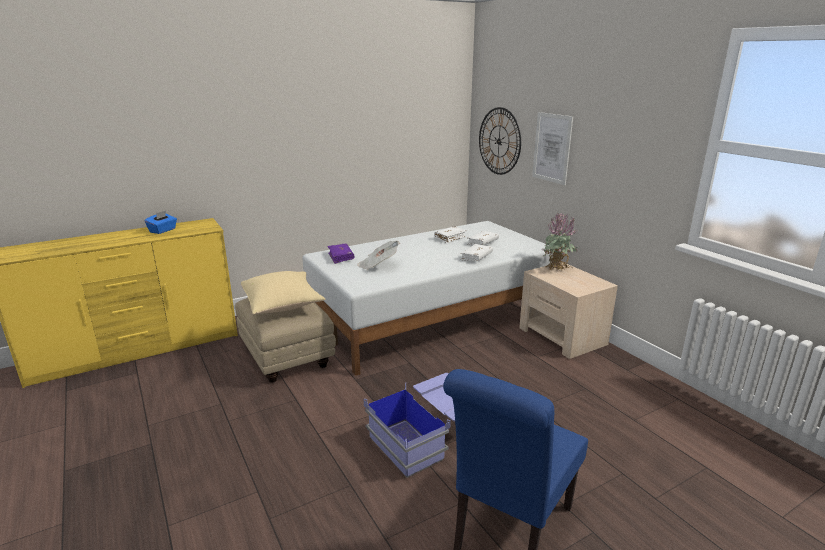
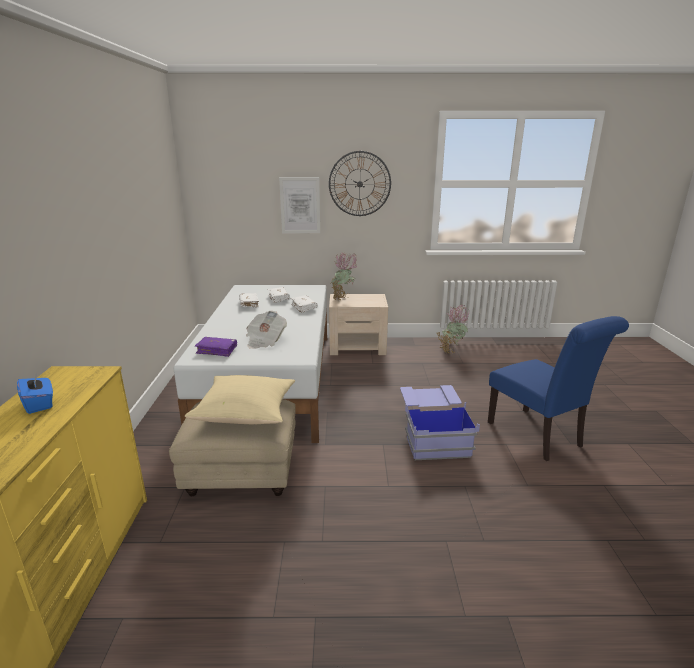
camera: 60 degrees left, 0 degrees up
(499, 141) = (231, 209): wall clock -> wall clock (359, 184)
(655, 401) = (451, 351): none -> potted plant

